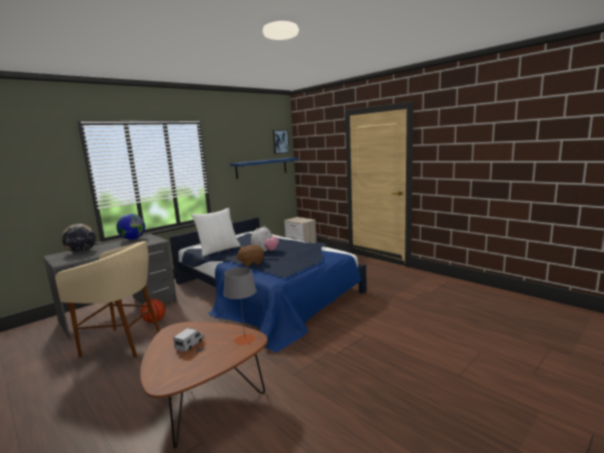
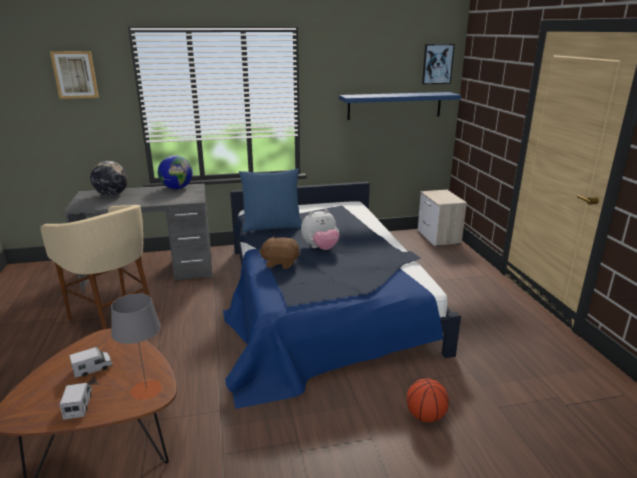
camera: 30 degrees right, 10 degrees up
(31, 159) = (75, 74): none -> picture
(154, 321) = (166, 300): basketball -> basketball (425, 416)
(208, 362) = (78, 406): none -> toy truck
(218, 250) = (272, 226): white pillow -> blue pillow

